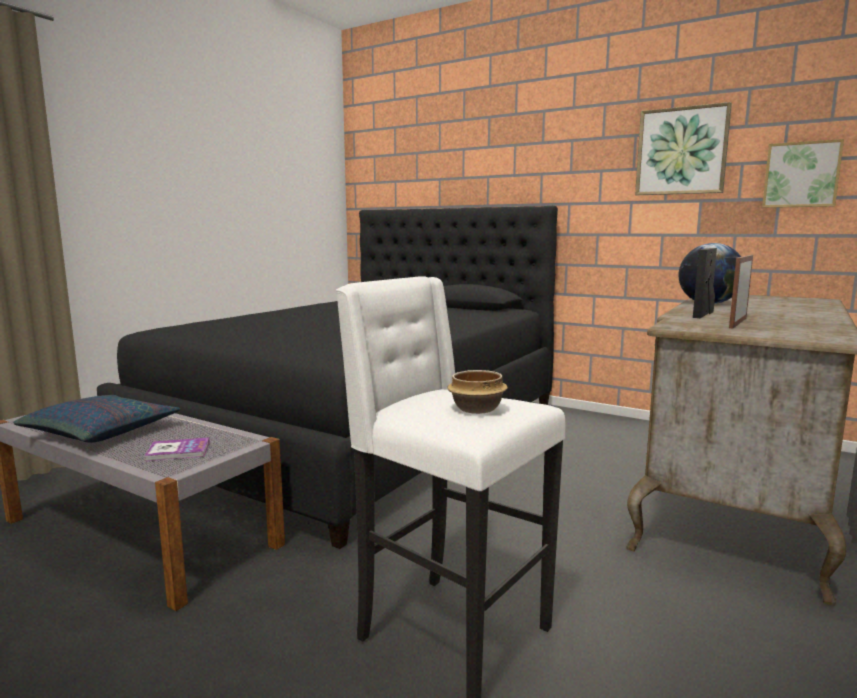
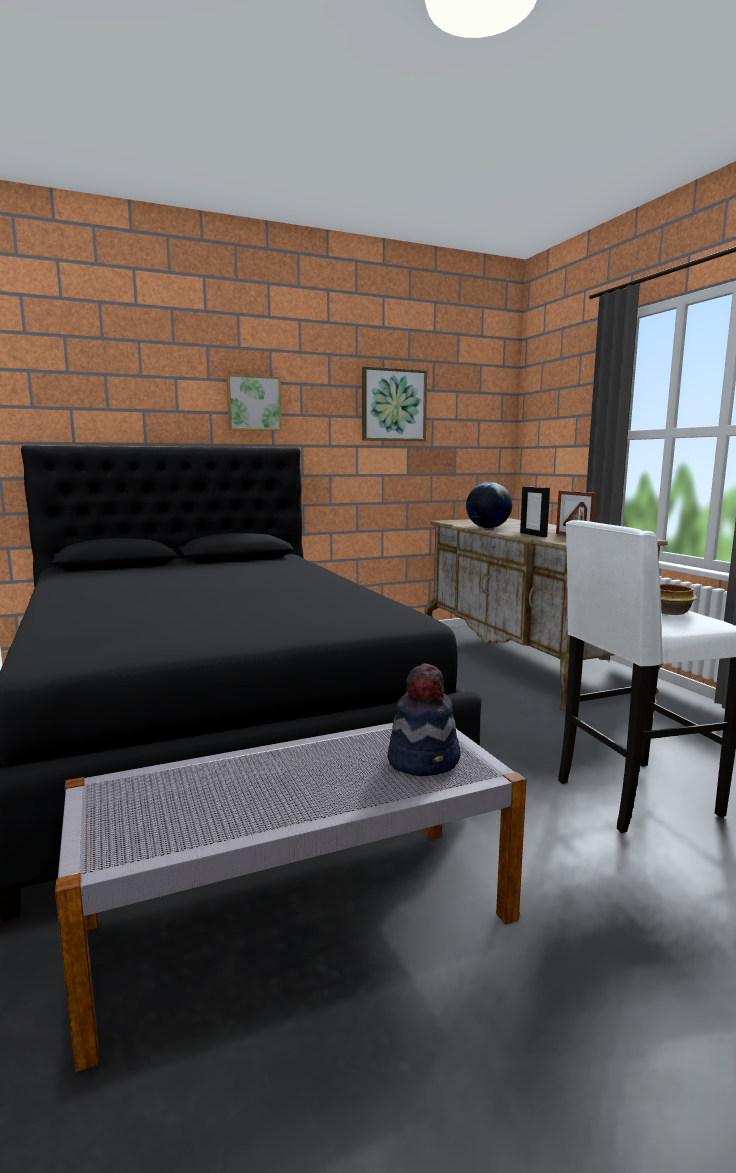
camera: 55 degrees left, 0 degrees up
(102, 432) = (281, 796): blue pillow -> none
(178, 451) = (424, 760): book -> hat
(801, 175) = (468, 430): picture -> picture (254, 403)

